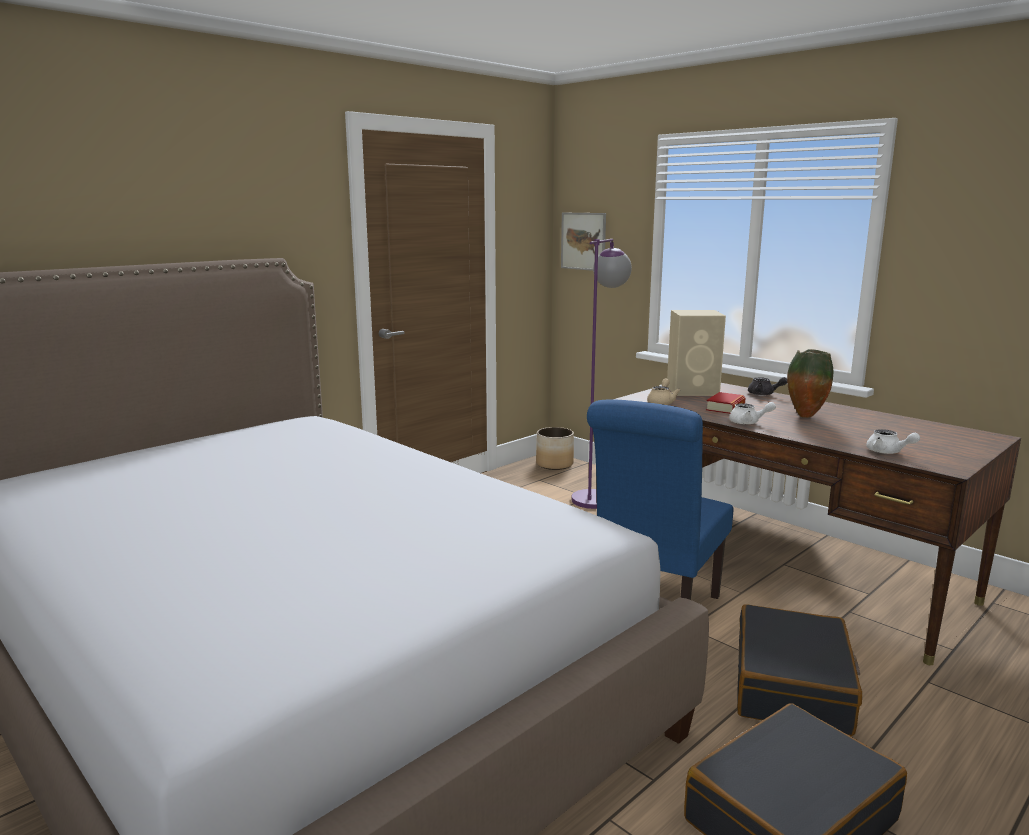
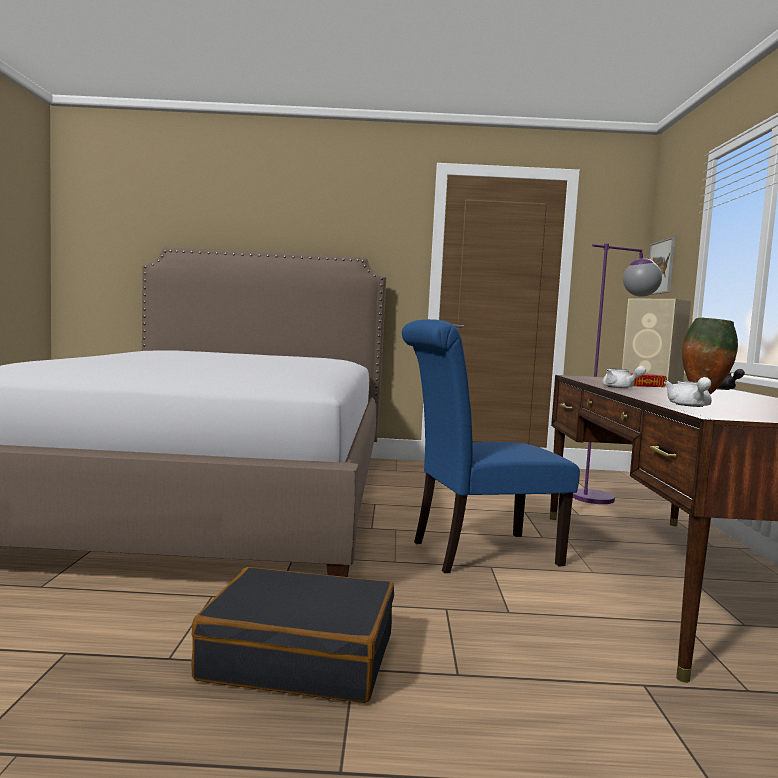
camera: 45 degrees right, 10 degrees down
(554, 464) = (611, 477): planter -> none
(662, 402) = (591, 378): beige teapot -> none
(792, 687) = (489, 621): black suitcase -> none

